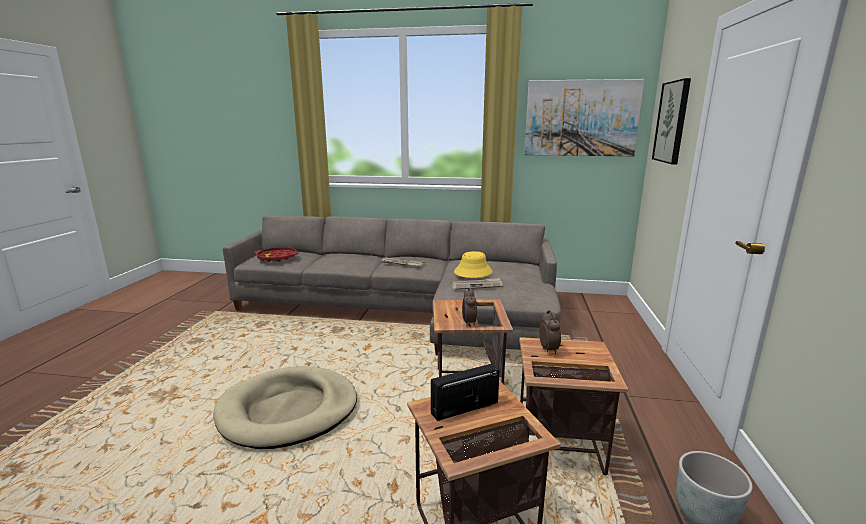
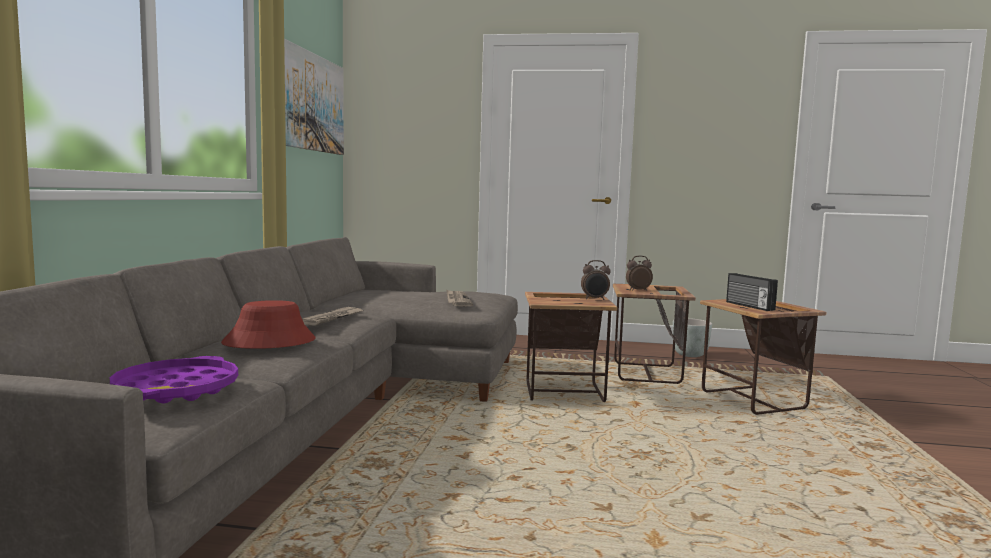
camera: 90 degrees left, 10 degrees down
(277, 257) = (177, 390): red tray -> purple tray
(288, 410) = (652, 480): beige dog bed -> none
(346, 259) = (269, 342): none -> red hat
(473, 272) = (401, 299): yellow hat -> none
(672, 122) = (412, 118): picture -> none

